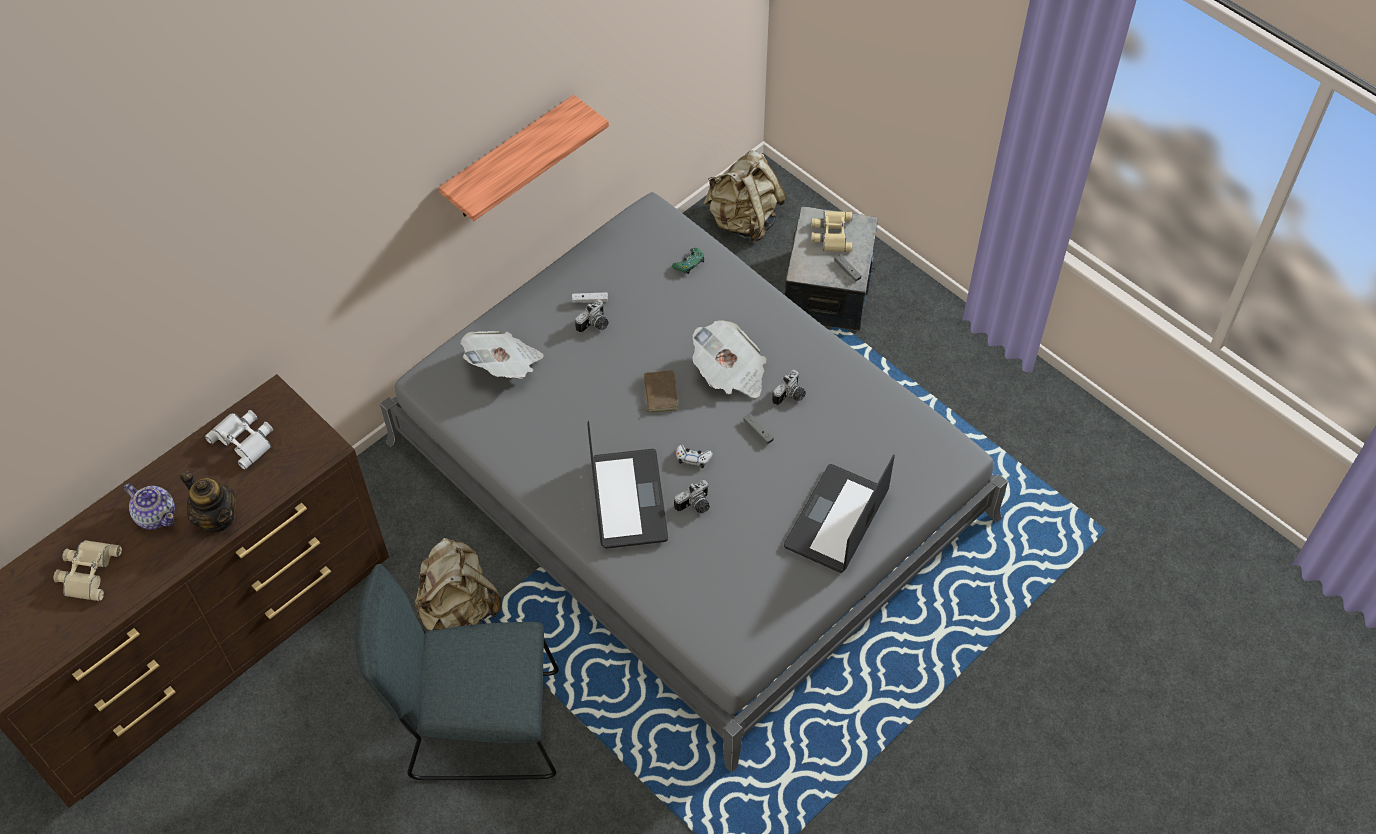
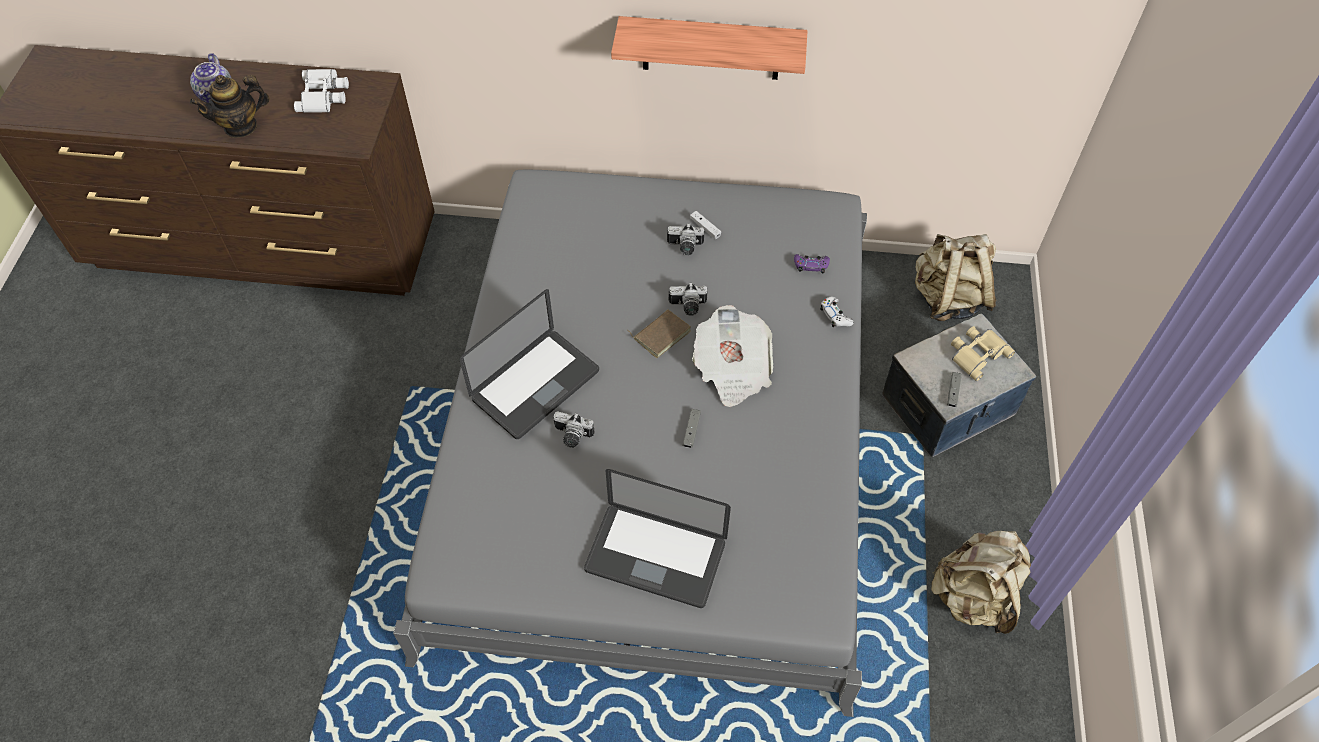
camera: 50 degrees right, 0 degrees up
(87, 572) = (140, 92): beige binoculars -> none
(217, 518) = (241, 126): teapot -> teapot turned 60 degrees clockwise
(460, 607) = (411, 368): beige backpack -> beige backpack (974, 597)
(476, 726) = (316, 452): grey chair -> none
(504, 366) = (591, 220): newspaper -> none
(689, 263) = (811, 265): green game controller -> purple game controller
(693, 458) = (618, 402): white game controller -> white game controller (835, 315)
(791, 396) = (753, 431): camera -> camera (688, 307)
(836, 519) = (655, 556): laptop -> laptop turned 150 degrees counterclockwise

